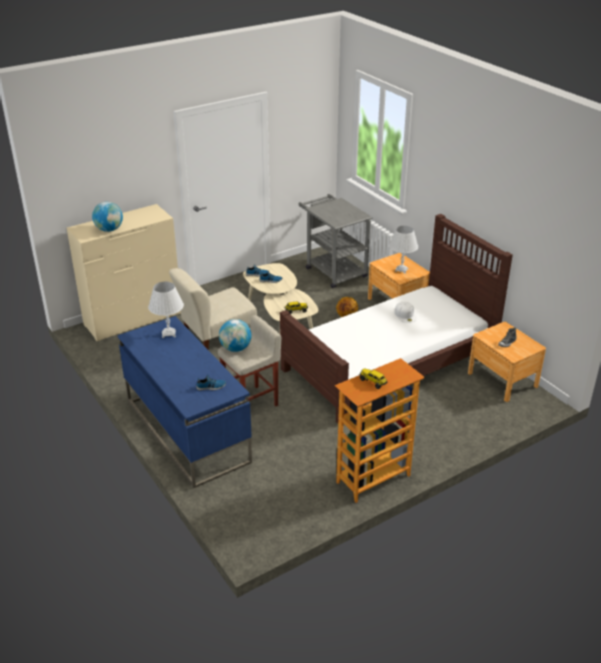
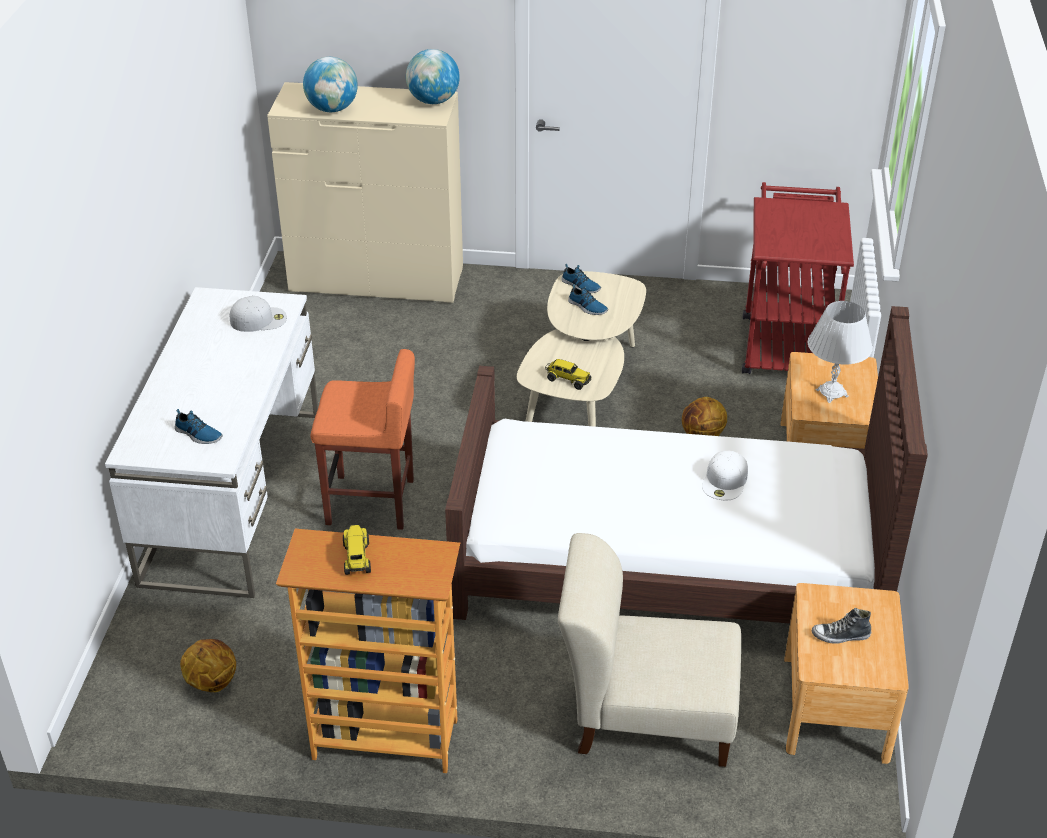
camera: 40 degrees right, 5 degrees up
(169, 333) = (259, 319): white table lamp -> white cap
(187, 431) = (233, 495): blue desk -> white desk
(216, 337) = (455, 367): beige chair -> beige chair (646, 715)
(236, 348) = (348, 394): globe -> globe (433, 101)
(251, 402) = (372, 502): beige stool -> orange stool
(277, 502) = (211, 682): none -> basketball
(333, 270) = (785, 341): grey cart -> red cart

